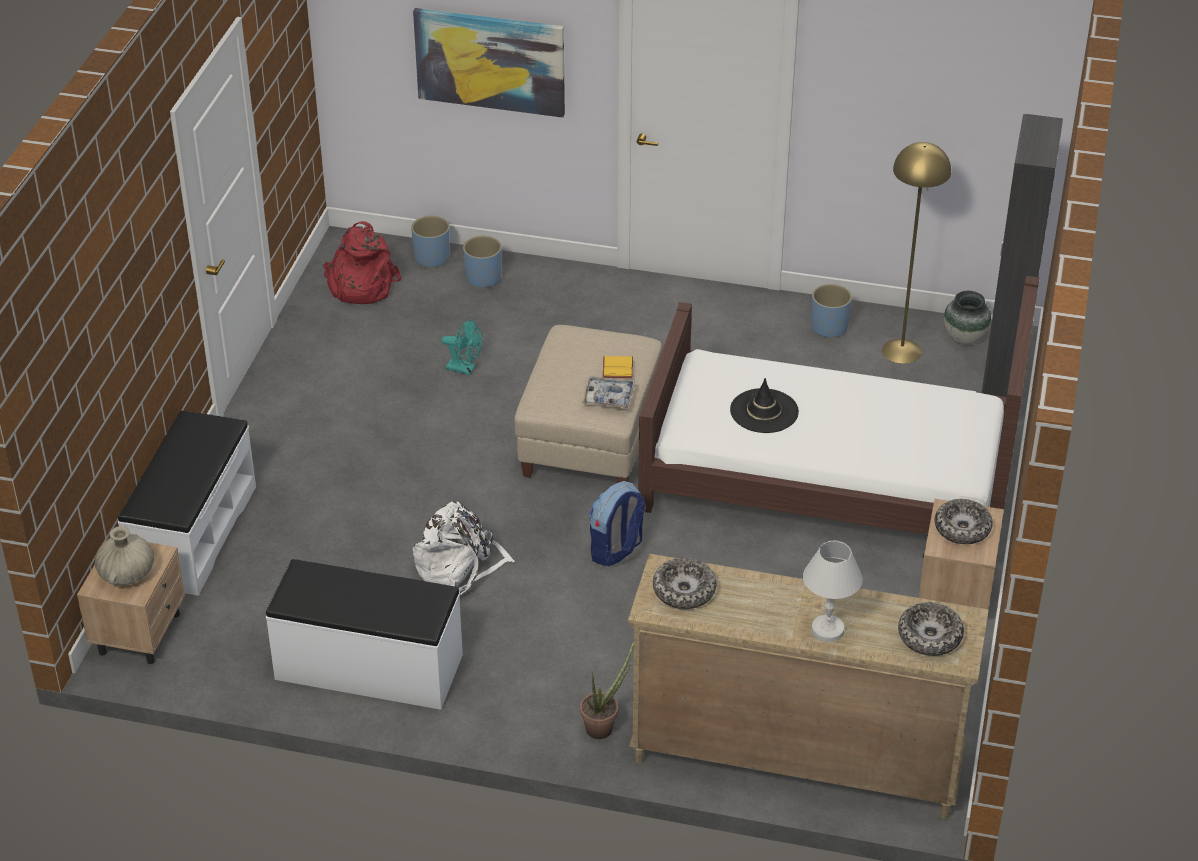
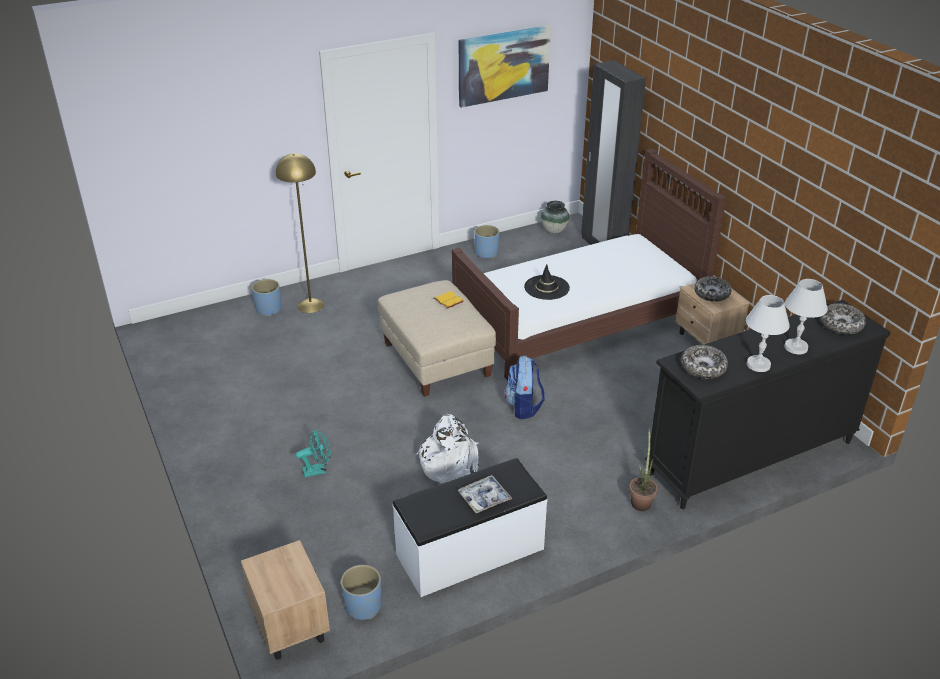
camera: 40 degrees left, 5 degrees down
(127, 574) = (285, 578): beige vase -> none
(193, 534) = (252, 541): white bench -> none
(360, 286) = (194, 346): red backpack -> none
(431, 258) = (223, 312): blue planter -> blue planter (362, 607)
(465, 369) = (317, 359): turquoise fan -> turquoise fan (318, 470)
(490, 61) = (237, 152): picture -> picture (503, 65)
(608, 397) = (464, 316): tray -> tray (484, 498)
(750, 622) = (758, 365): none -> white table lamp
(794, 759) = (750, 458): beige dresser -> black dresser
(902, 351) = (534, 248): yellow floor lamp -> yellow floor lamp (310, 305)

